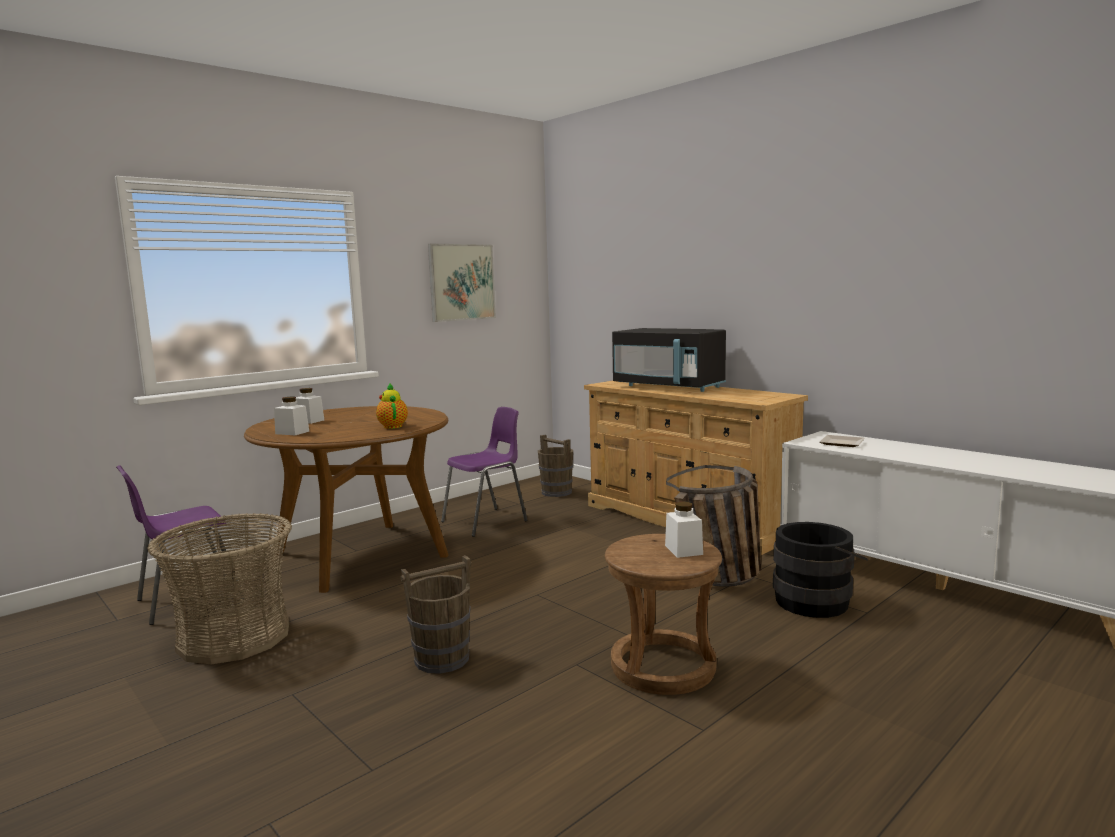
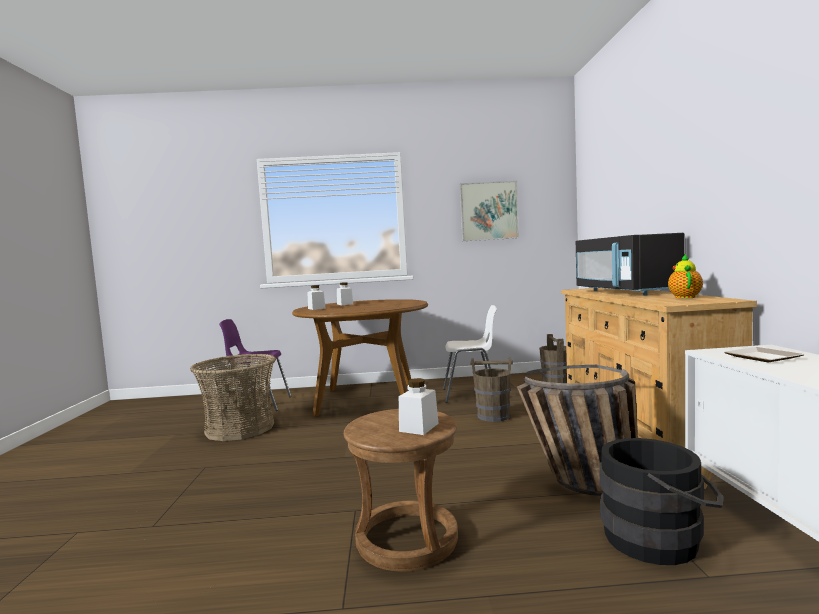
camera: 40 degrees right, 5 degrees down
(392, 426) = (369, 308): teapot -> teapot (684, 297)
(441, 659) = (294, 474): brown bucket -> brown bucket (493, 416)
(487, 521) = (472, 394): purple chair -> white chair

